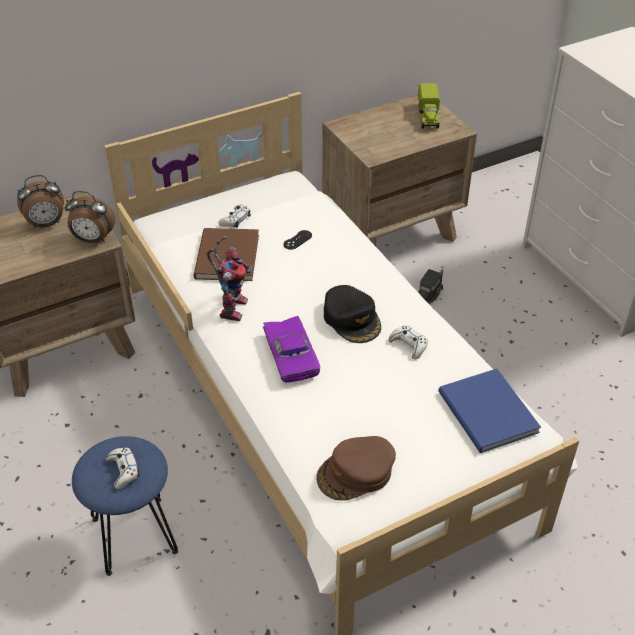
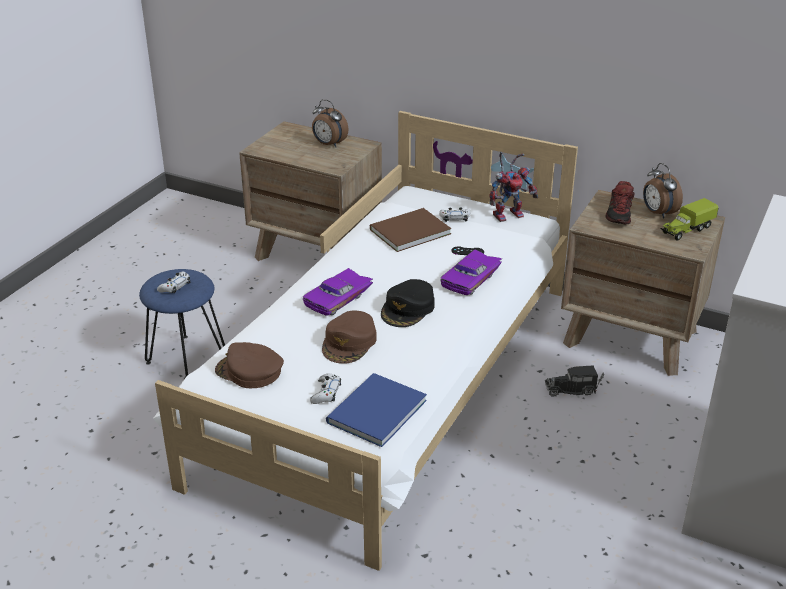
camera: 55 degrees right, 10 degrees down
(93, 240) = (334, 165): alarm clock -> alarm clock (657, 213)
(232, 306) = (360, 255): toy robot -> toy robot (509, 214)
(344, 259) = (472, 279): none -> purple toy car
(371, 381) = (349, 343): none -> brown cap
(372, 132) = (620, 214): none -> shoe
(409, 345) = (410, 345): white game controller -> white game controller (326, 393)

